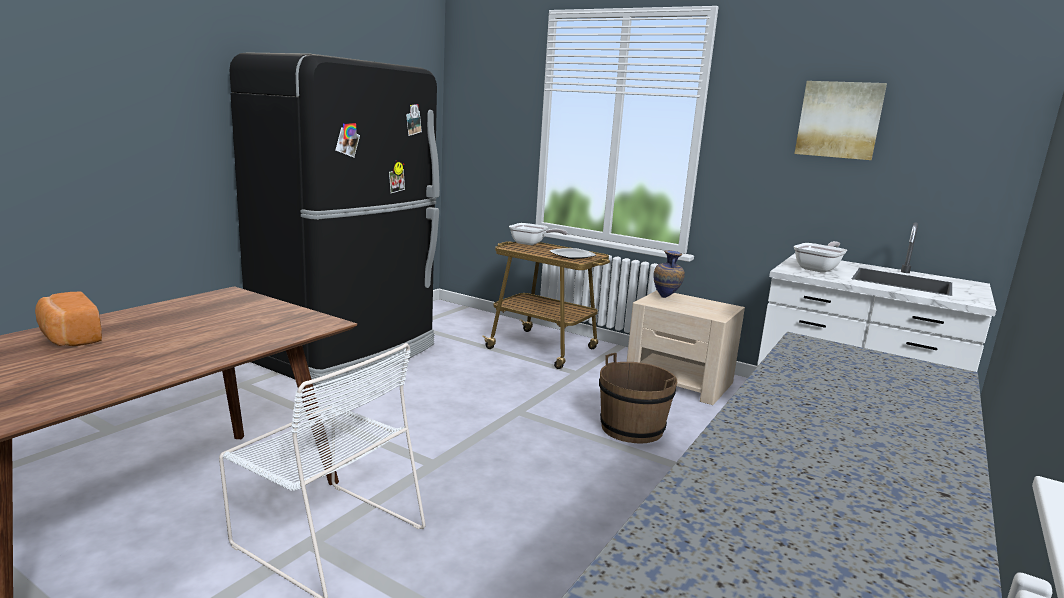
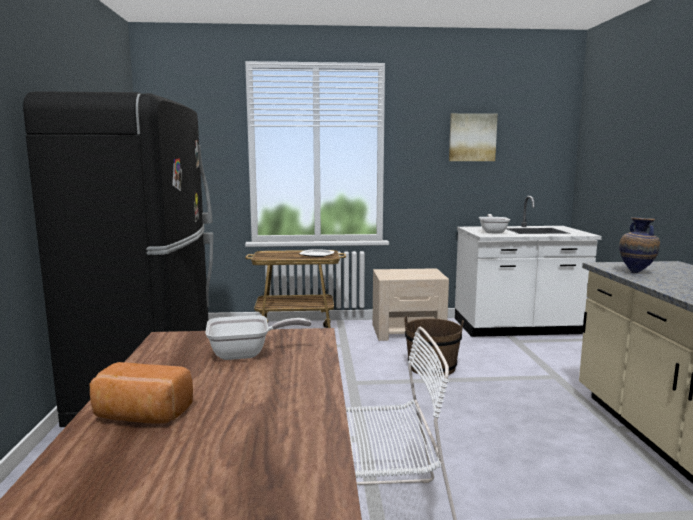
camera: 35 degrees left, 5 degrees down
(531, 244) = (270, 252): frying pan -> frying pan (246, 354)
(666, 298) = (390, 273): vase -> vase (636, 273)

